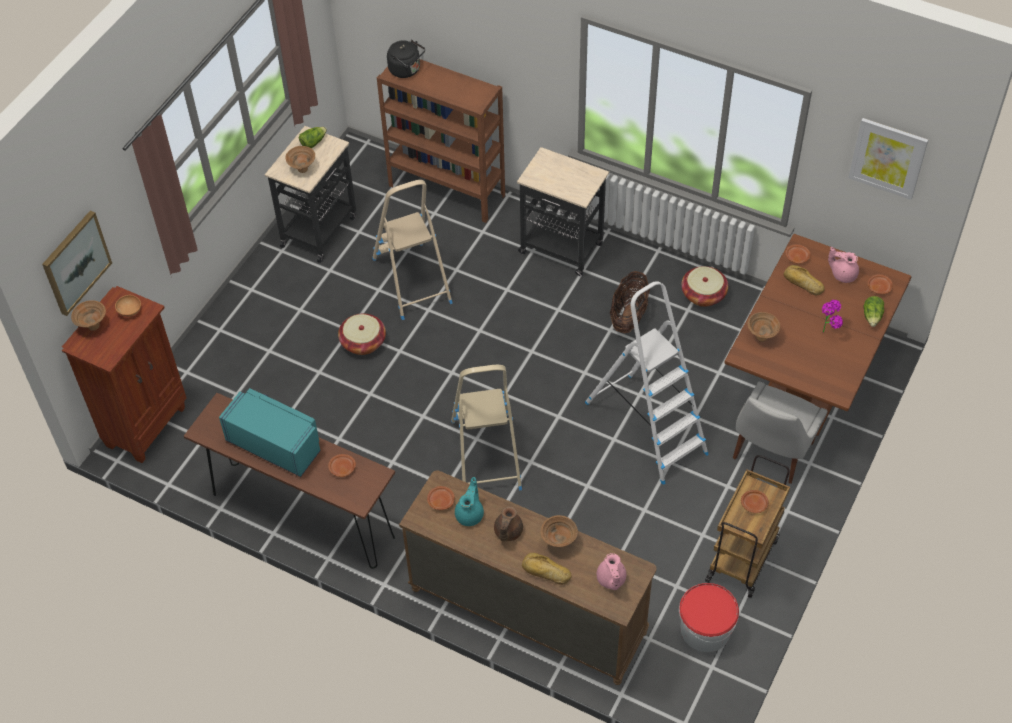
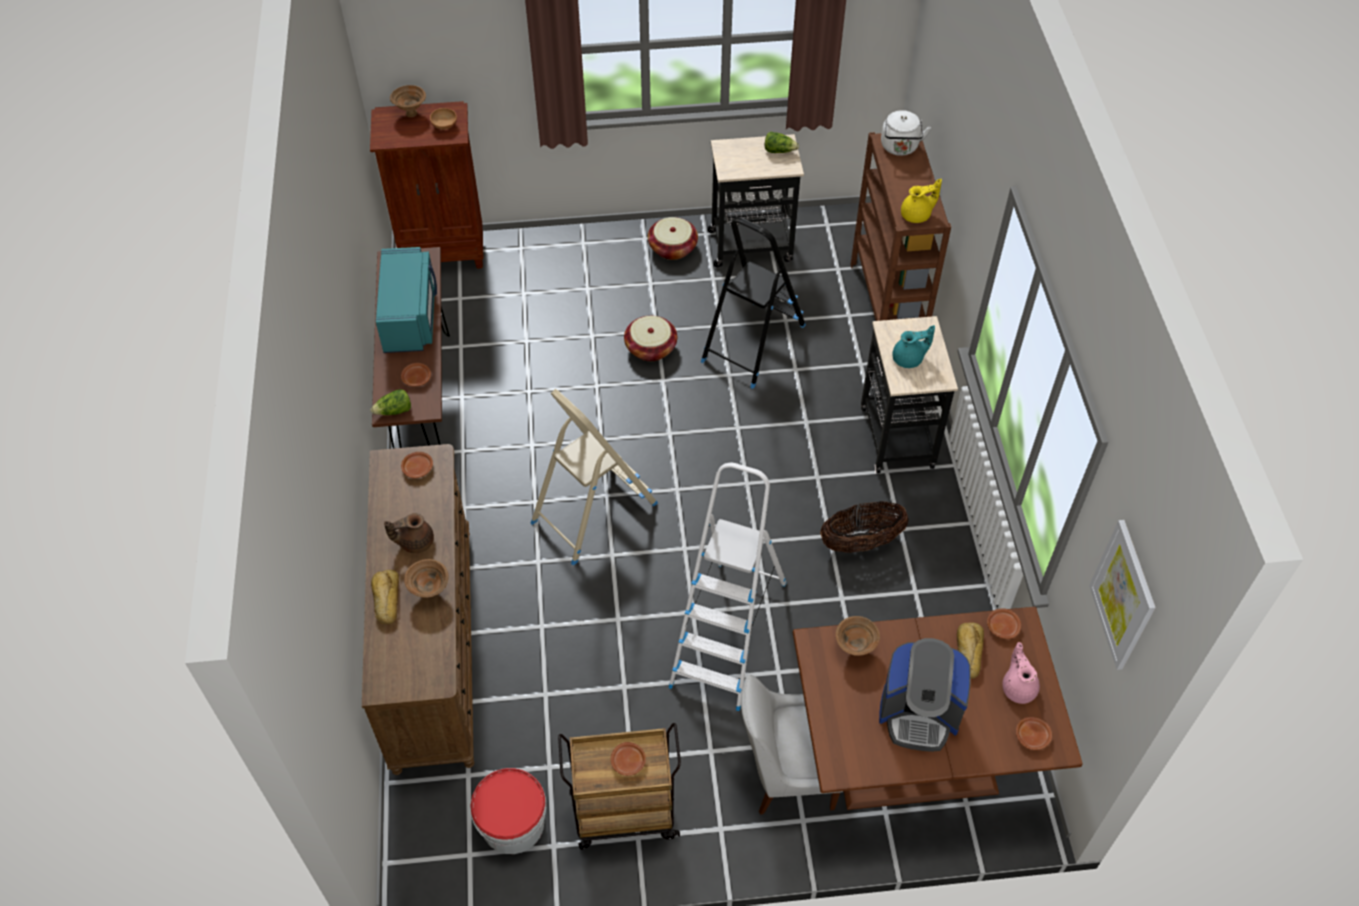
camera: 55 degrees right, 0 degrees up
(75, 262) = (422, 42): picture -> none
(302, 170) = (739, 161): brown bowl -> none
(406, 70) = (900, 148): black kettle -> white kettle
(411, 279) = (754, 342): beige step ladder -> black step ladder
(470, 514) = (417, 500): turquoise teapot -> turquoise teapot (909, 359)
(476, 97) = (917, 215): none -> yellow teapot
(611, 580) = (411, 662): pink teapot -> none
(703, 294) = (948, 595): basket -> basket (672, 248)
(828, 331) = (919, 713): potted plant -> coffee machine
(872, 317) = (980, 750): lettuce -> lettuce (394, 411)

